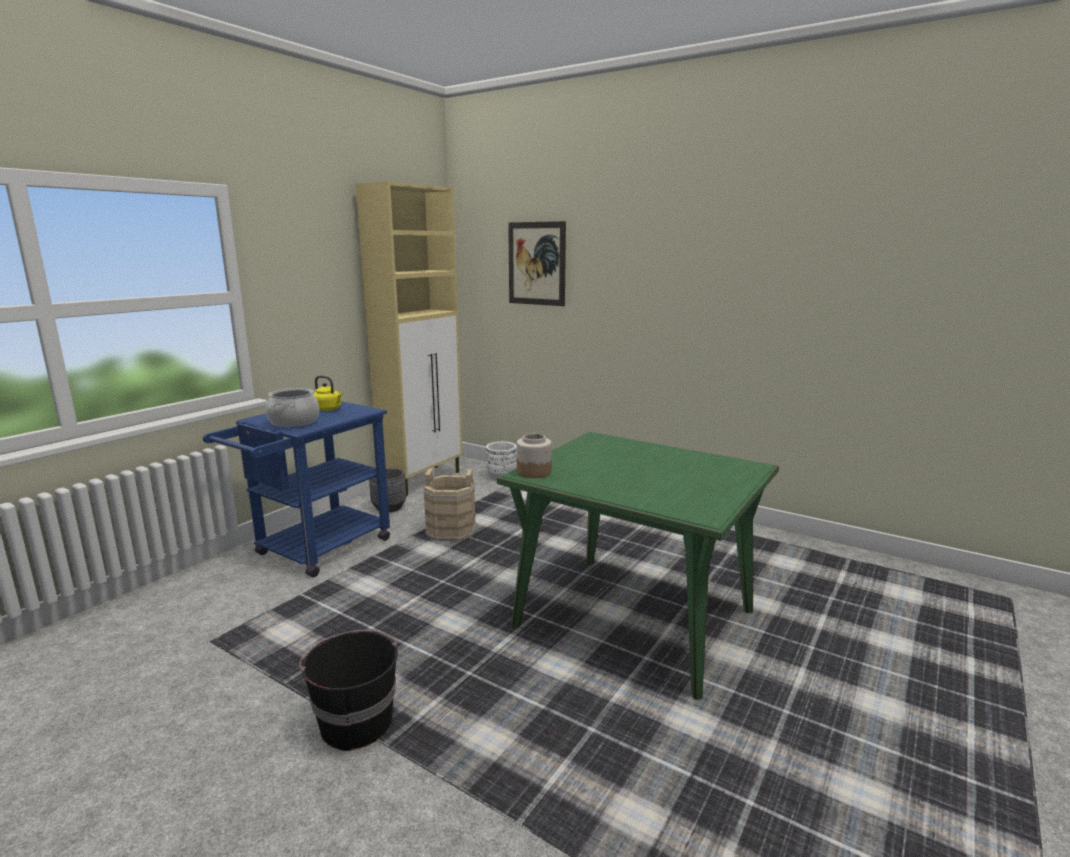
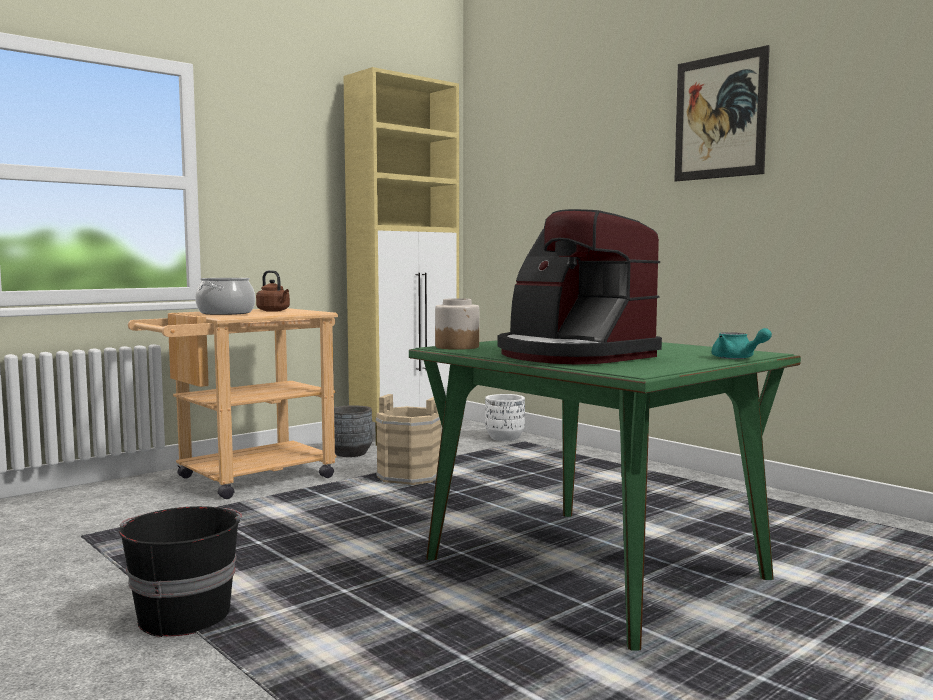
camera: 15 degrees right, 10 degrees down
(315, 551) = (243, 480): blue cart -> beige cart
(328, 409) = (274, 311): yellow kettle -> brown kettle
(536, 263) = (554, 168): picture -> picture (720, 117)
(633, 484) = (572, 355): none -> coffee machine
(747, 479) = (737, 358): none -> turquoise teapot

